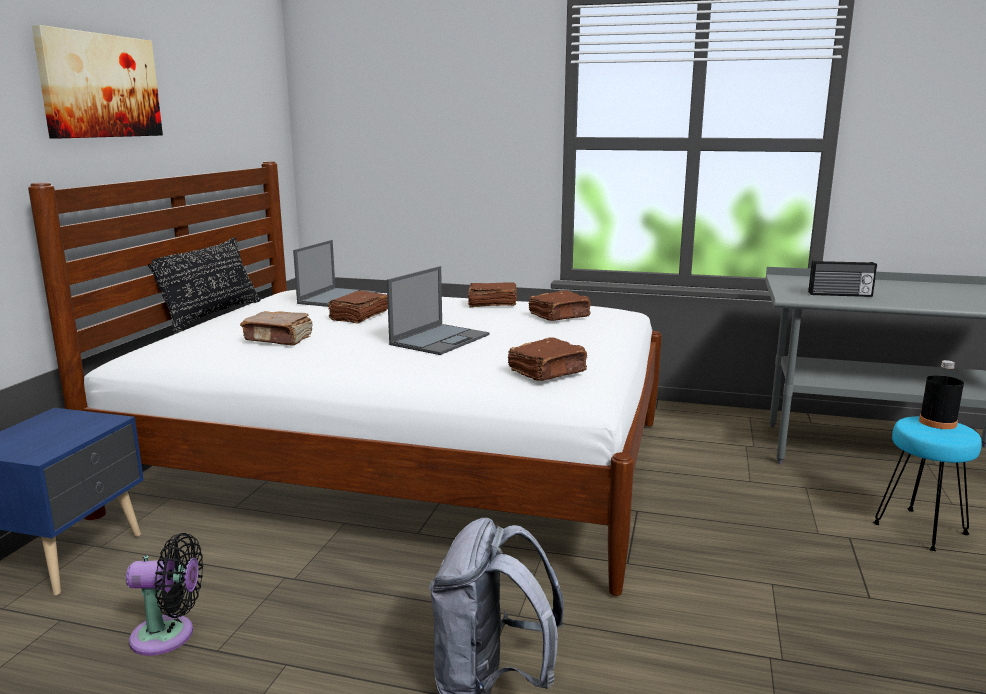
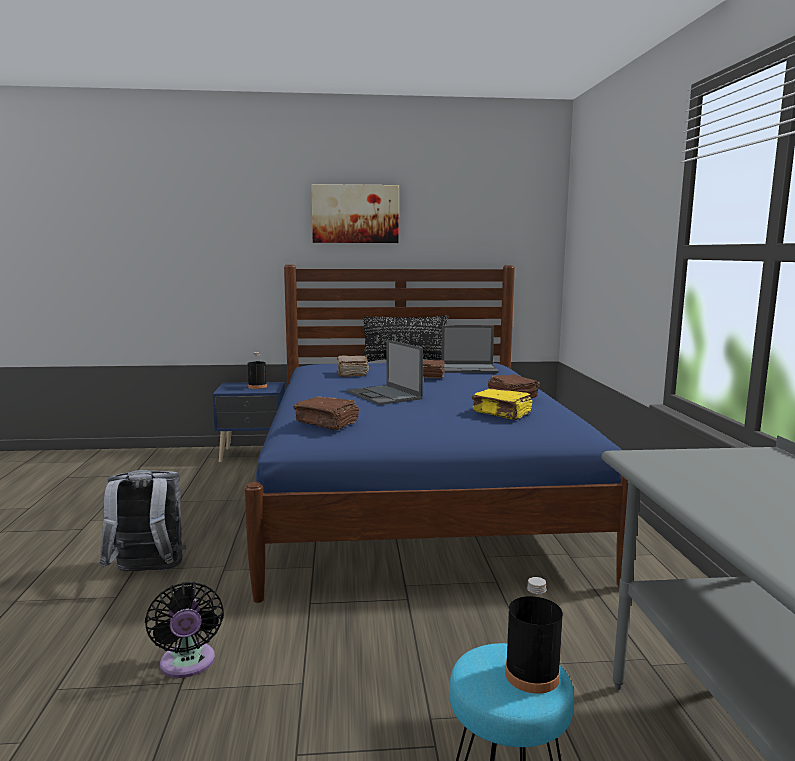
camera: 70 degrees right, 5 degrees down
(56, 428) = (257, 387): none -> black bottle
(169, 636) = (189, 489): black fan -> black fan (187, 665)
(406, 465) = (416, 500): white bed -> blue bed
(440, 339) = (385, 395): laptop -> laptop turned 45 degrees clockwise
(560, 316) = (502, 413): brown book -> yellow book
(840, 295) = (699, 479): radio -> none

